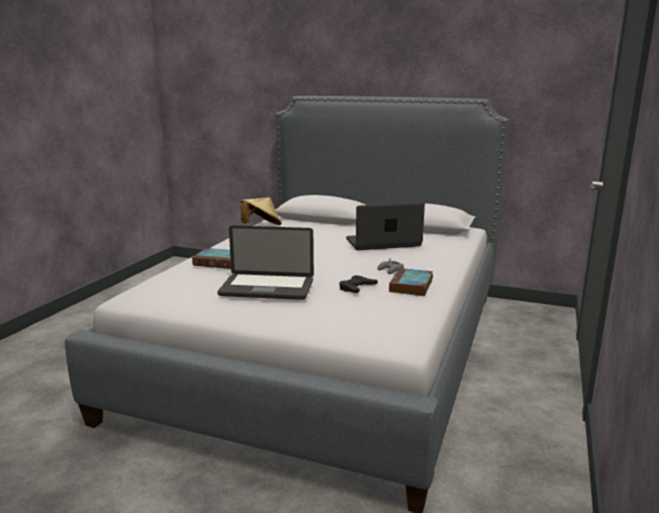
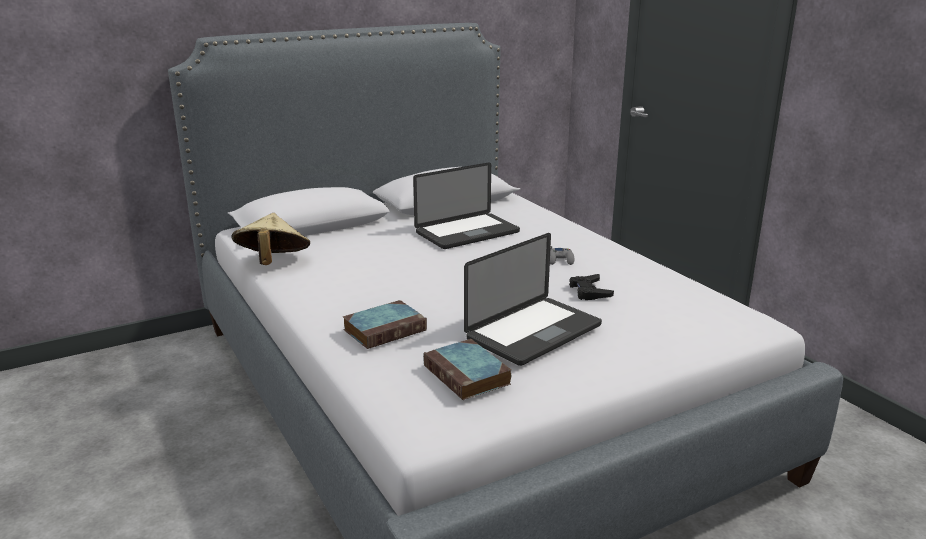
camera: 50 degrees left, 5 degrees up
(383, 243) = (467, 233): laptop -> laptop turned 150 degrees counterclockwise
(411, 286) = (620, 269): book -> book (468, 375)

